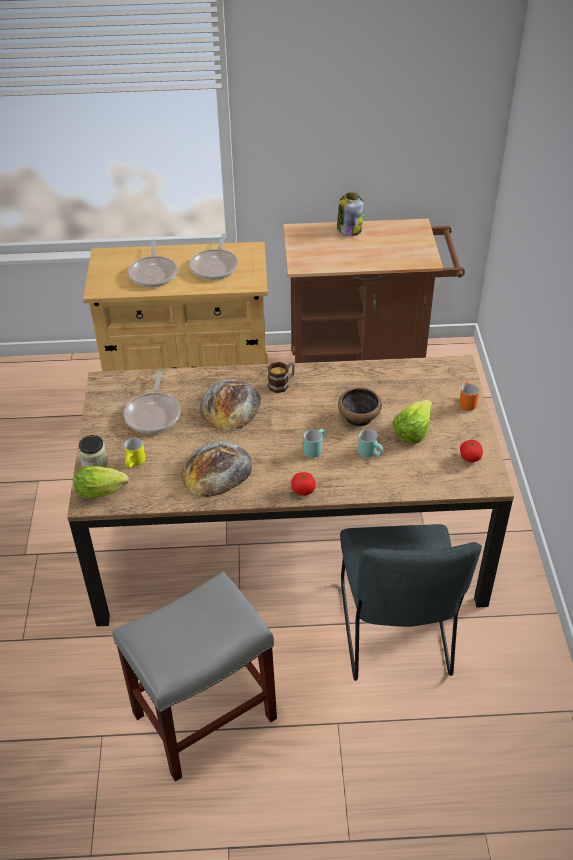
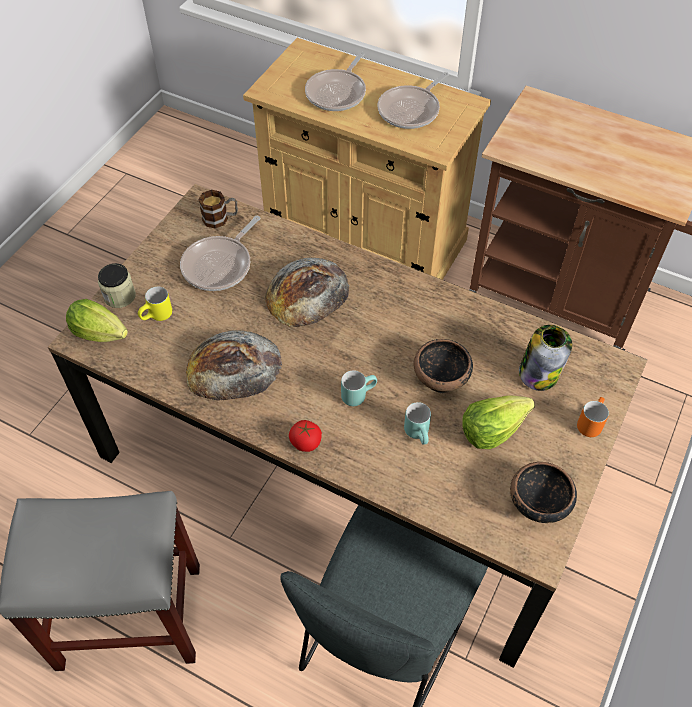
camera: 30 degrees right, 10 degrees up
(282, 384) = (384, 291): mug -> mug (220, 218)
(349, 229) = (601, 122): jar -> jar (539, 373)
(470, 458) = (538, 503): tomato -> bowl

